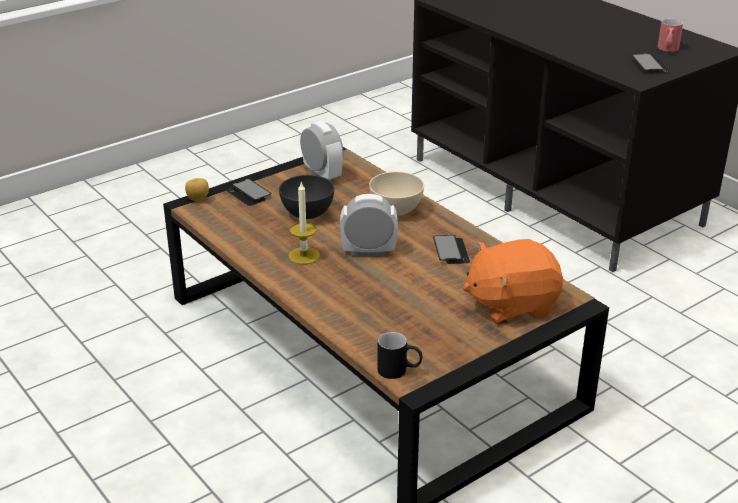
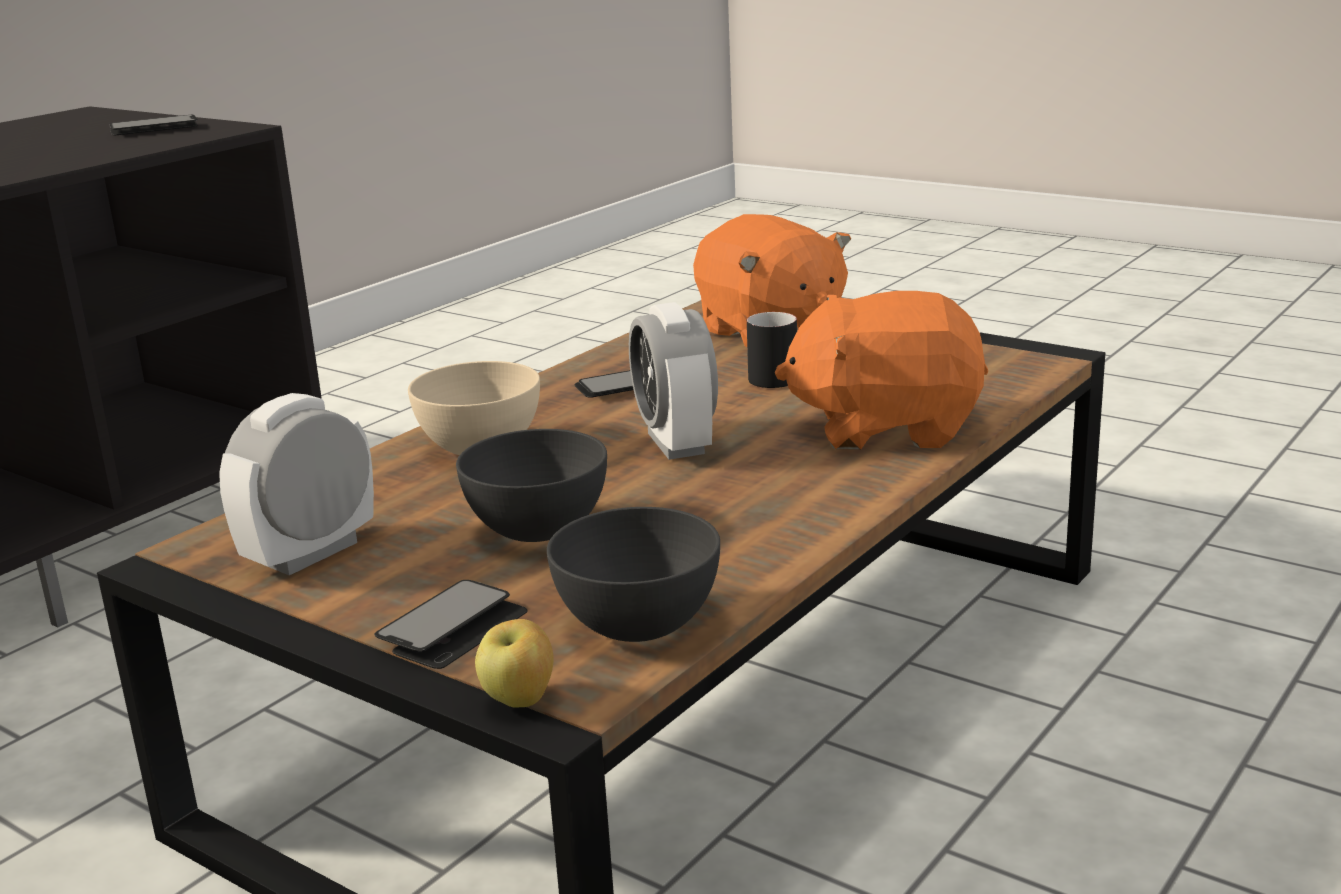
camera: 105 degrees left, 10 degrees down
(223, 222) = (640, 624): none -> grey bowl
(304, 255) = (738, 496): candle -> none
(348, 305) = (885, 427): none -> orange plush toy
(399, 371) = (1029, 368): black mug -> black mug (771, 375)
(667, 50) = (72, 128): red mug -> none

